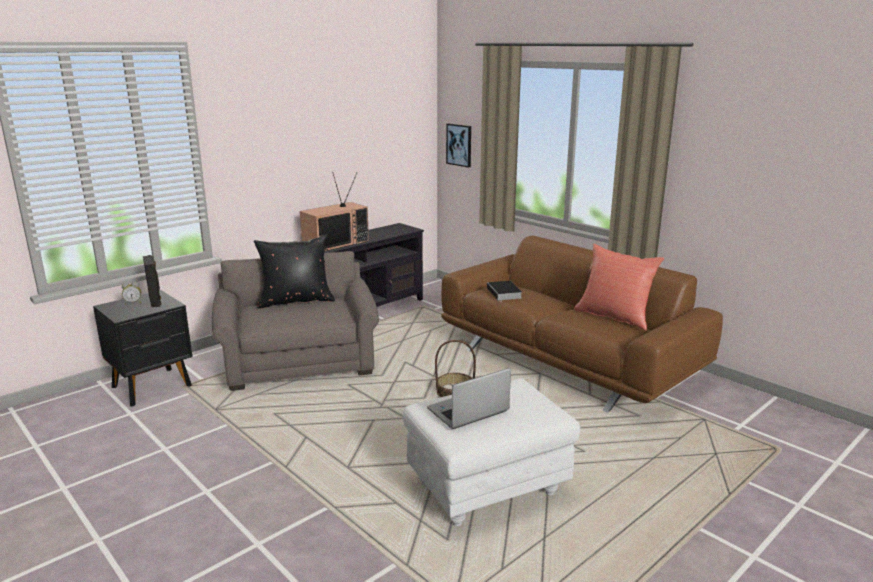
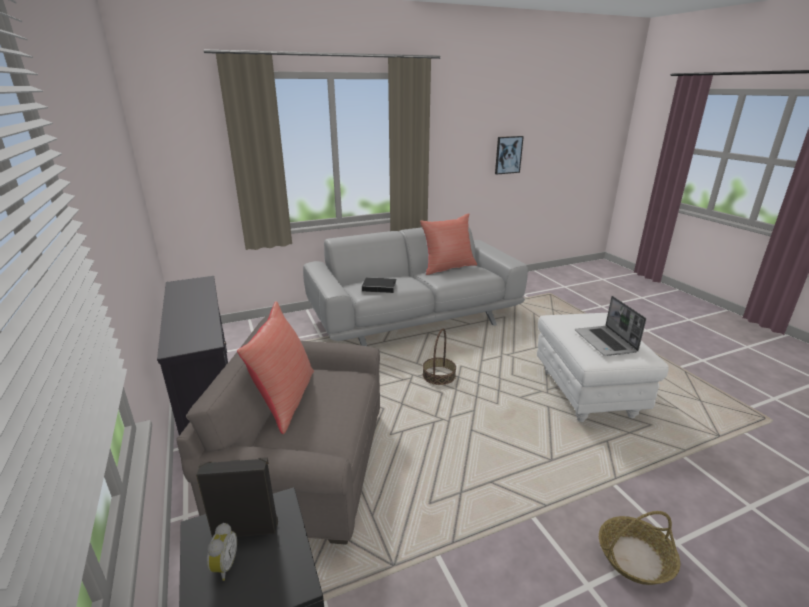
camera: 70 degrees left, 5 degrees up
(237, 516) = (635, 557): none -> basket
(296, 301) = (285, 399): black pillow -> red pillow
(335, 243) = (191, 325): television -> none
(459, 145) = (184, 174): picture -> picture (508, 155)
(567, 361) = (415, 318): brown sofa -> grey sofa

